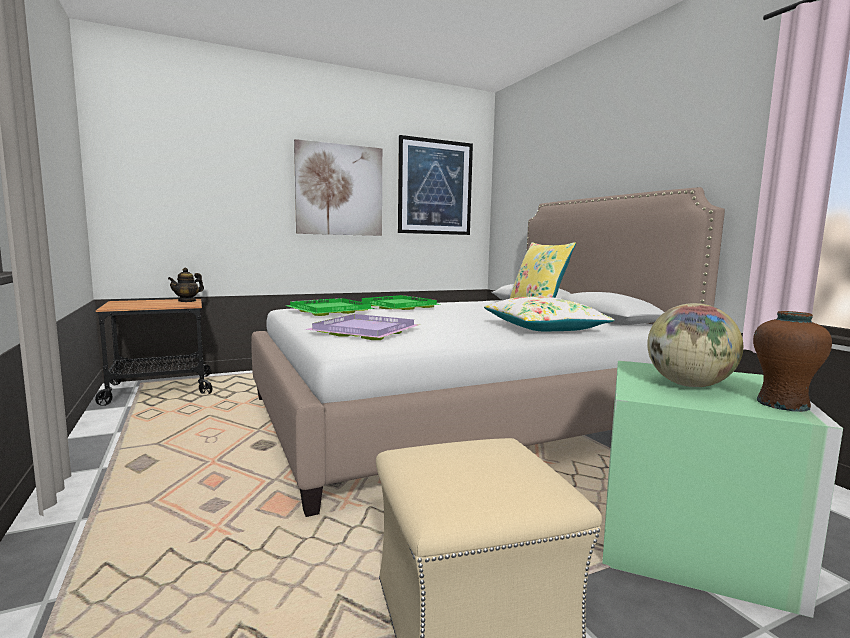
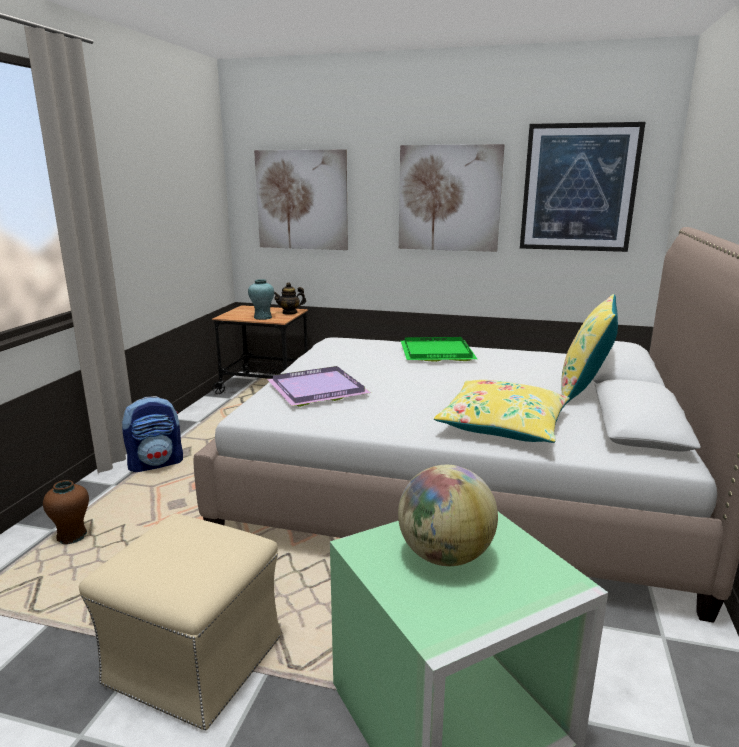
camera: 40 degrees right, 10 degrees up
(118, 481) = (156, 464): none -> backpack
(164, 305) = (262, 317): none -> turquoise vase
(187, 184) = (302, 200): none -> picture
(329, 310) = (353, 350): green tray -> none
(544, 328) = (503, 425): white pillow -> yellow pillow
(782, 404) = (466, 619): brown vase -> brown vase (72, 537)

